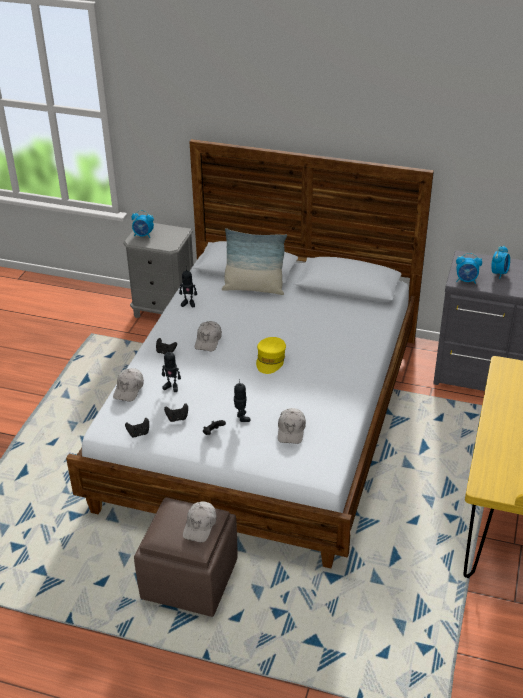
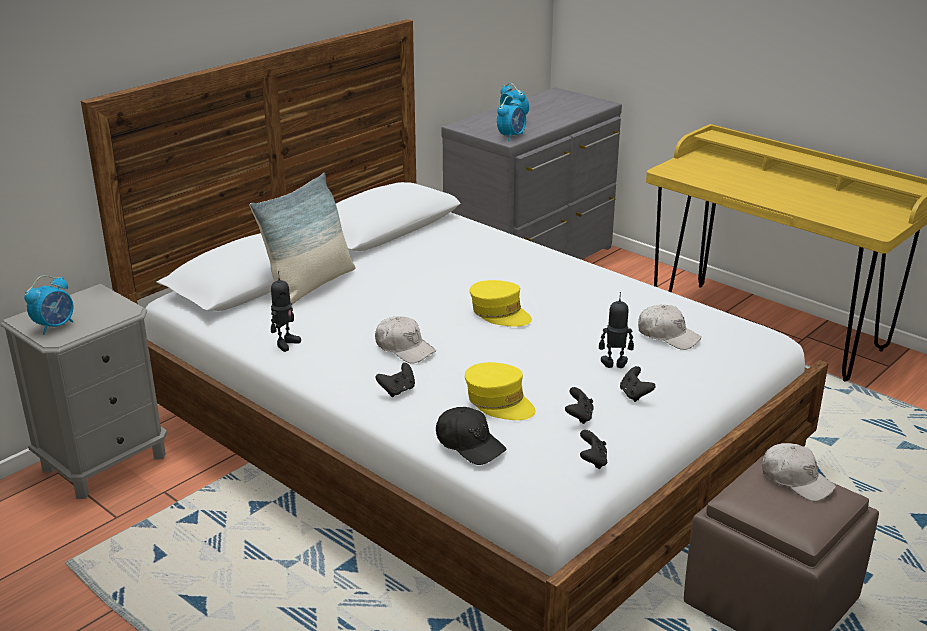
camera: 65 degrees left, 10 degrees down
(129, 389) = (469, 444): white cap -> black cap
(171, 387) = (499, 402): toy robot -> yellow cap

